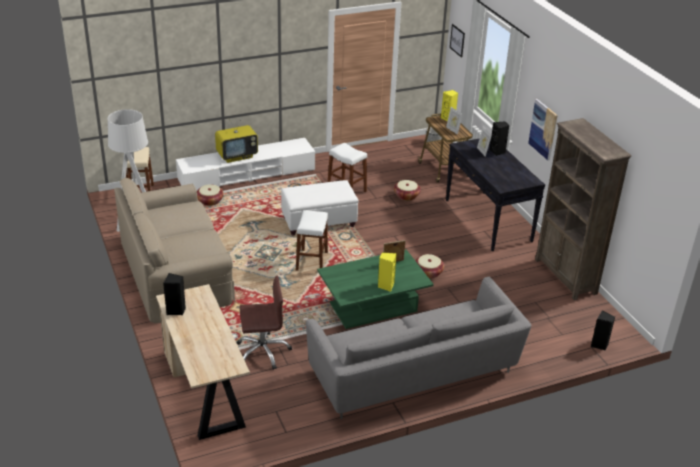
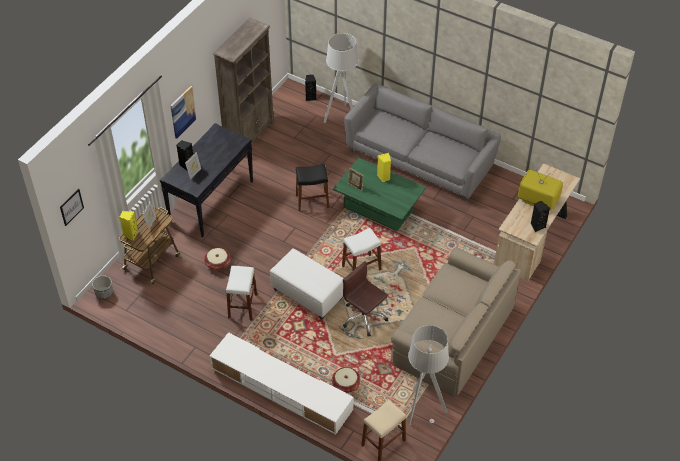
camera: 125 degrees left, 15 degrees up
(237, 156) = (288, 380): television -> television (537, 201)
(263, 351) = (475, 234): brown office chair -> brown office chair (363, 318)
(428, 272) = (312, 201): basket -> black stool
(541, 351) = (342, 117): none -> grey floor lamp

